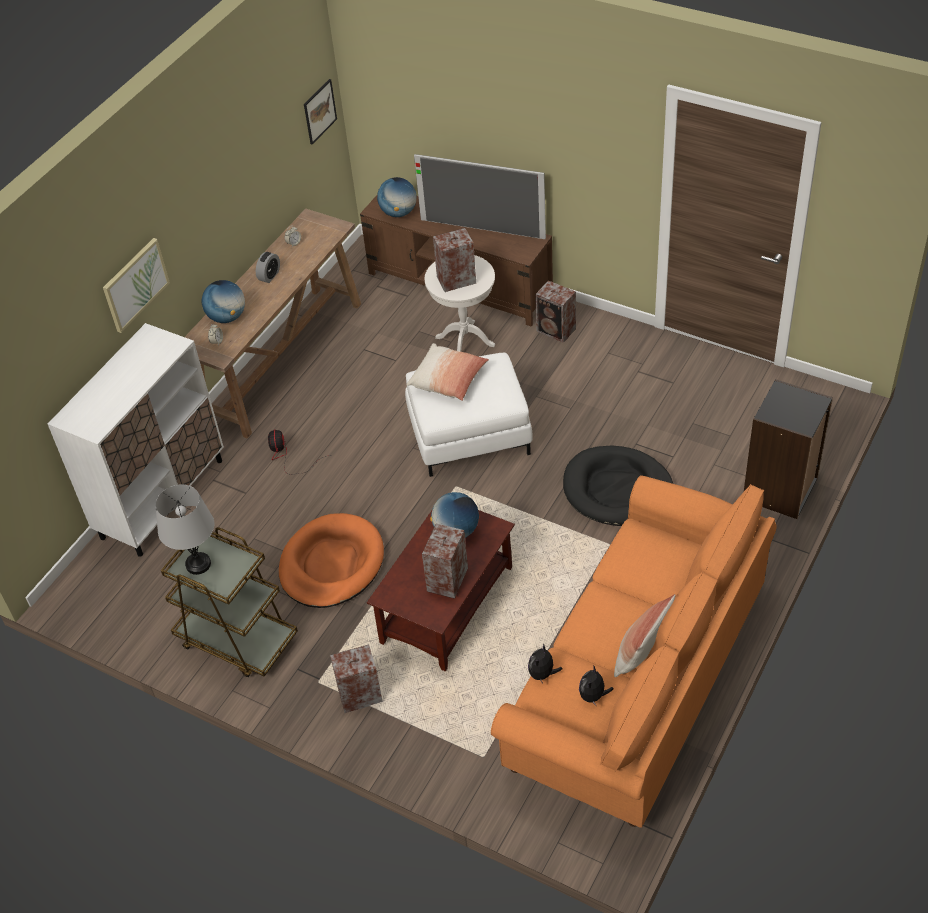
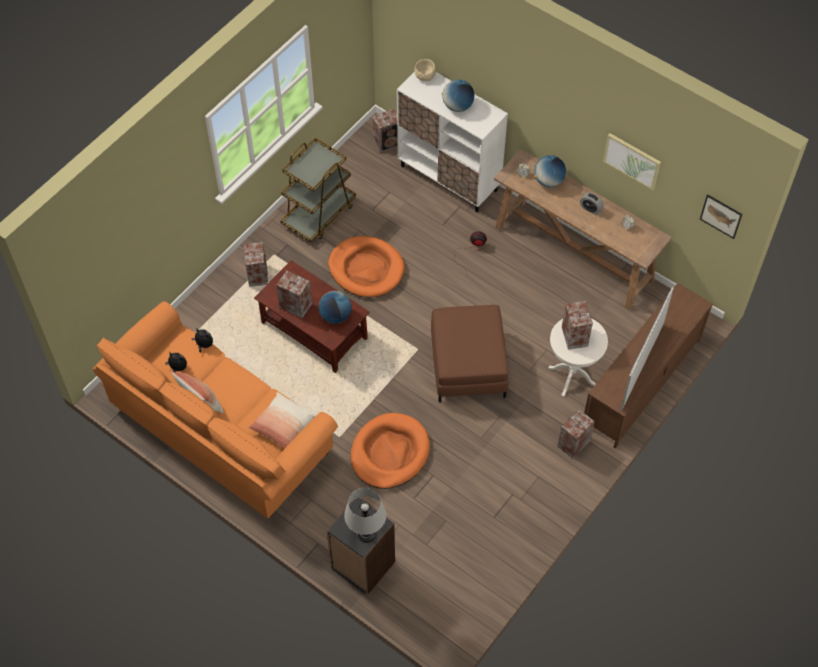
camera: 95 degrees right, 10 degrees up
(73, 417) = (424, 76): none -> beige bowl
(94, 579) = (388, 142): none -> speaker
(135, 284) = (515, 92): picture -> picture (632, 160)
(198, 564) = (318, 158): grey table lamp -> grey table lamp (366, 533)
(398, 213) = (673, 309): globe -> globe (457, 106)
(448, 380) = (480, 328): pillow -> pillow (284, 426)
(470, 434) = (468, 365): white ottoman -> brown ottoman
(617, 490) = (389, 453): black dog bed -> orange dog bed

